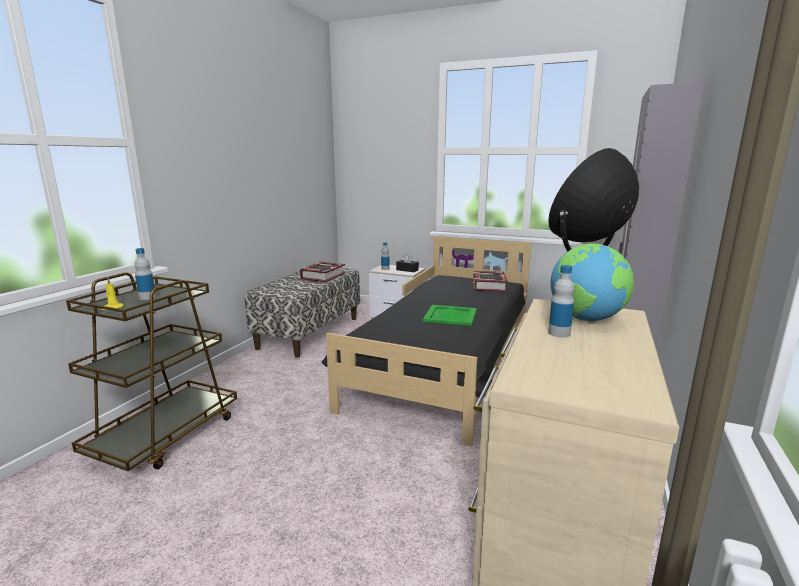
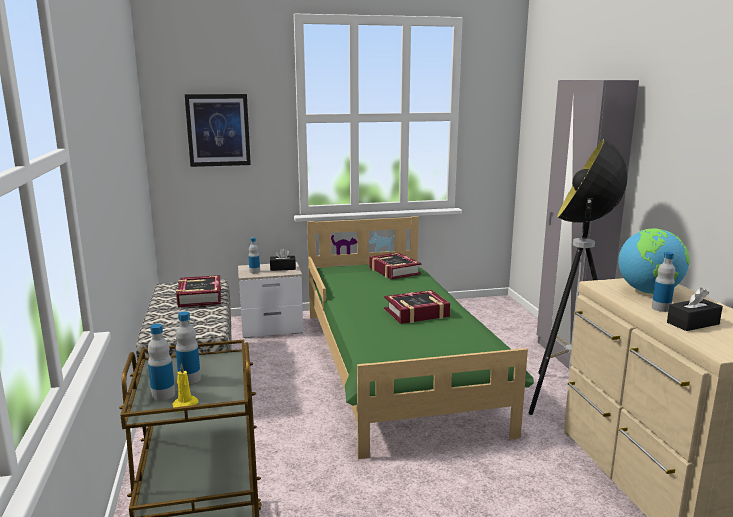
camera: 35 degrees left, 0 degrees up
(119, 301) = (163, 394): none -> bottle
(380, 159) = (218, 130): none -> picture
(447, 362) = (395, 366): black bed -> green bed
(450, 315) = (416, 313): green tray -> book
(560, 352) = (693, 323): none -> black tissue box

